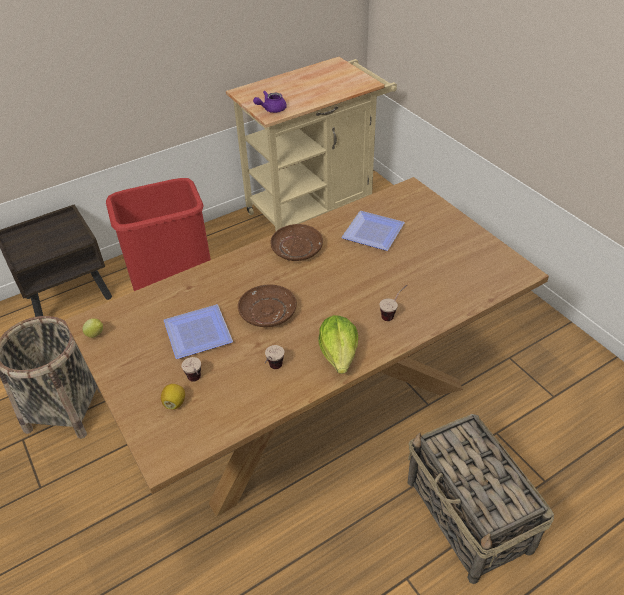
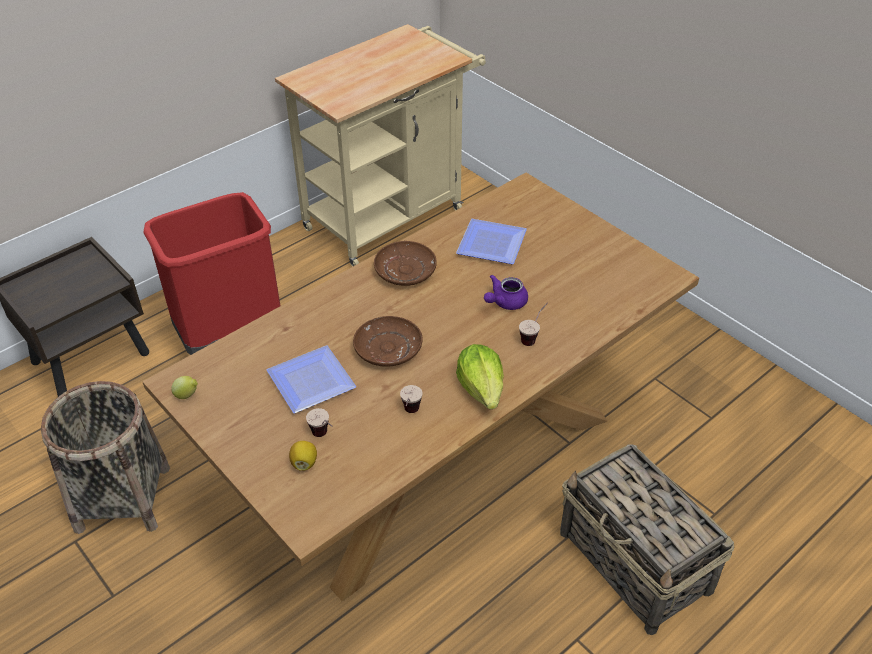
camera: 10 degrees left, 0 degrees up
(271, 109) = (339, 99): purple teapot -> purple teapot (505, 302)

